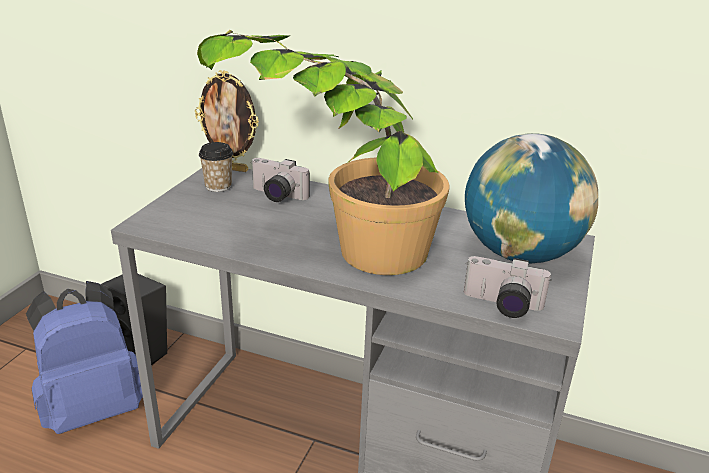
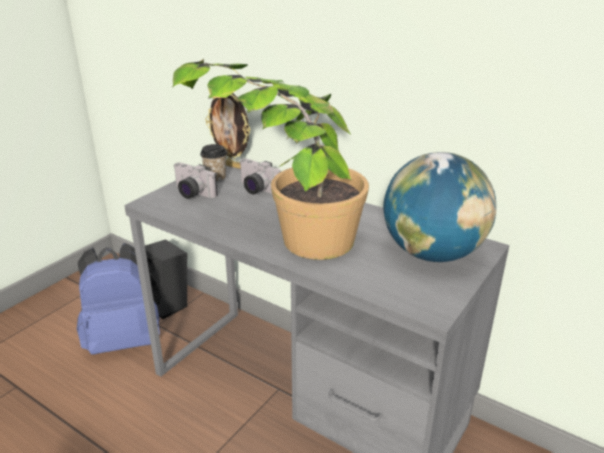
camera: 15 degrees right, 0 degrees up
(501, 306) = (393, 293): camera -> camera (191, 194)

